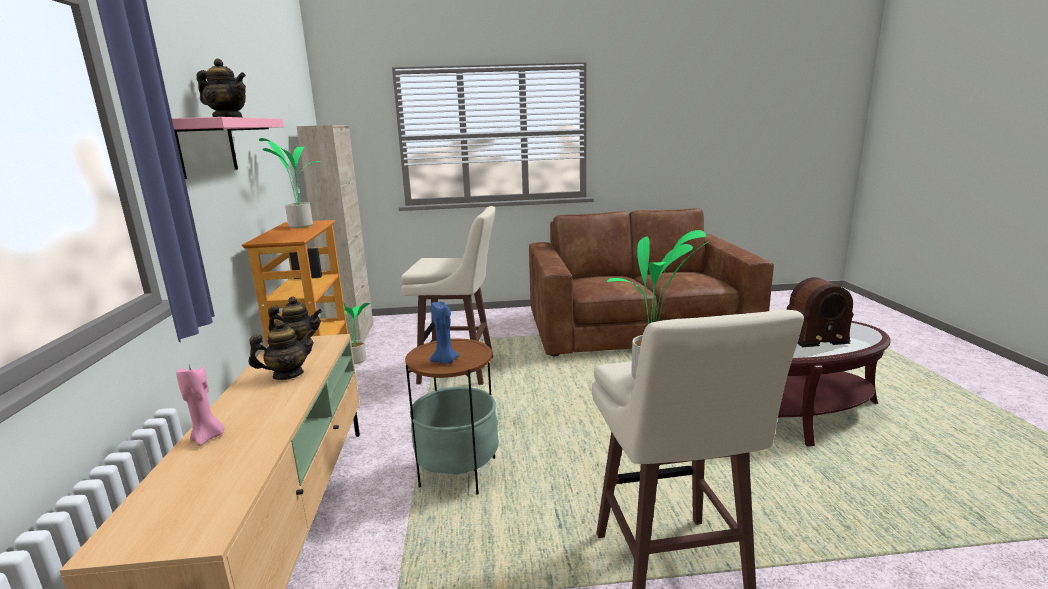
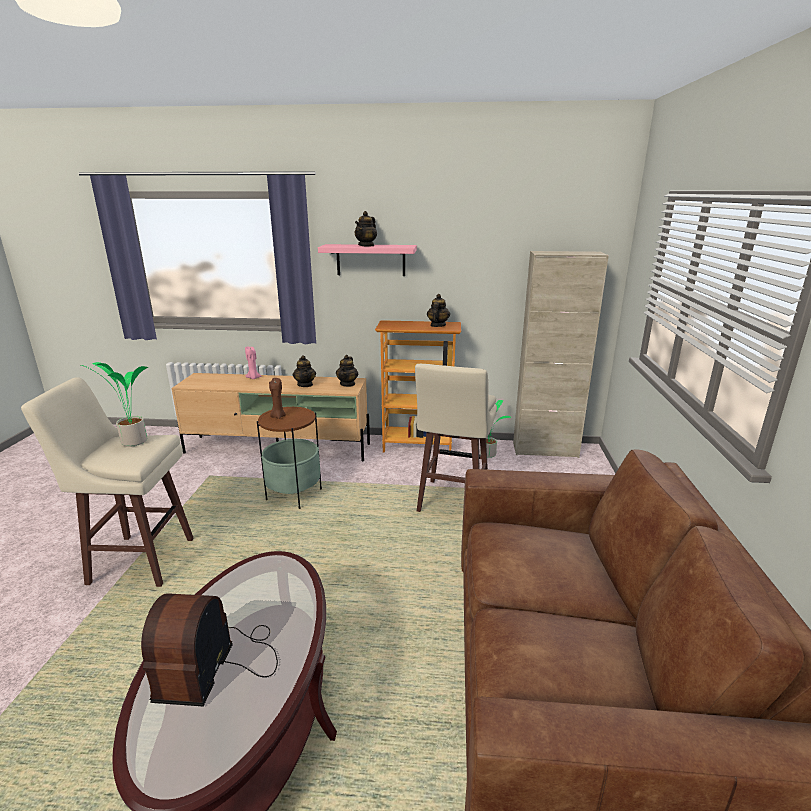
camera: 100 degrees right, 5 degrees up
(300, 226) = (437, 325): potted plant -> teapot
(445, 361) = (278, 416): blue candle -> brown candle

